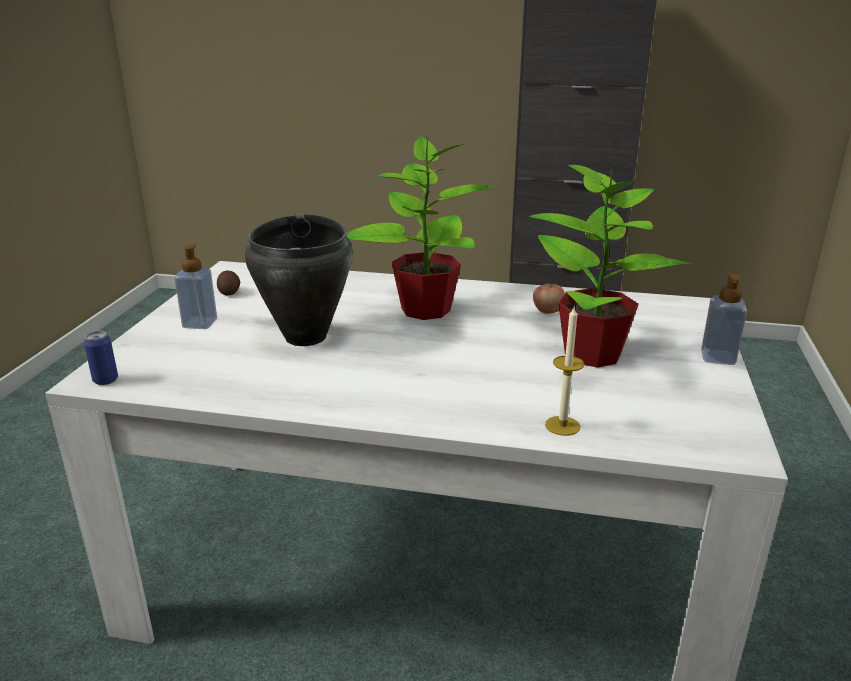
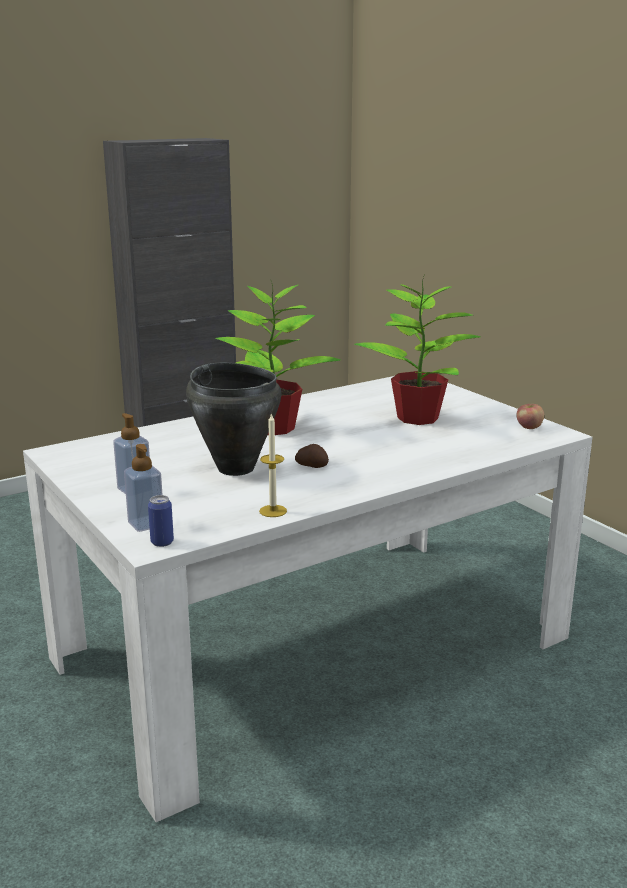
camera: 45 degrees left, 5 degrees down
(229, 292) = (99, 465): potato -> potato (312, 465)
(547, 311) = (346, 405): apple -> apple (529, 427)
(562, 426) = (474, 453): candle -> candle (273, 511)
(718, 357) = (475, 399): soap dispenser -> soap dispenser (146, 524)

